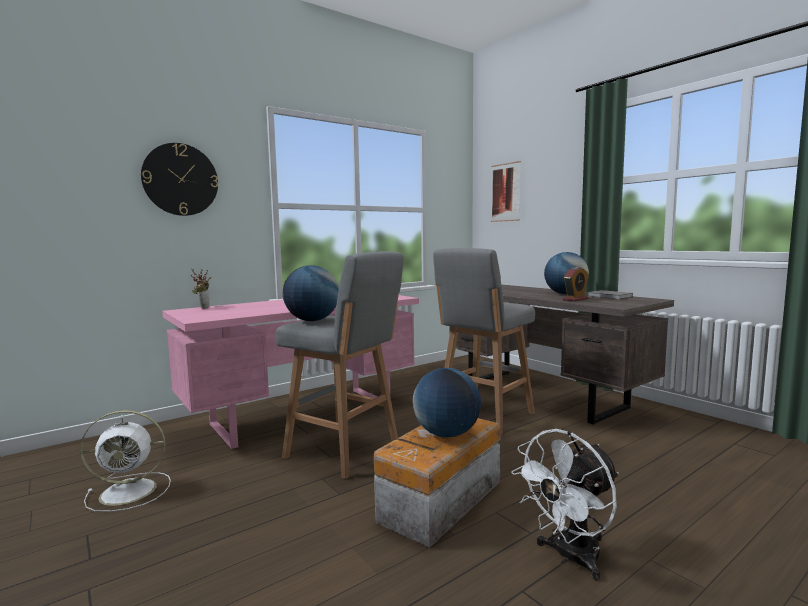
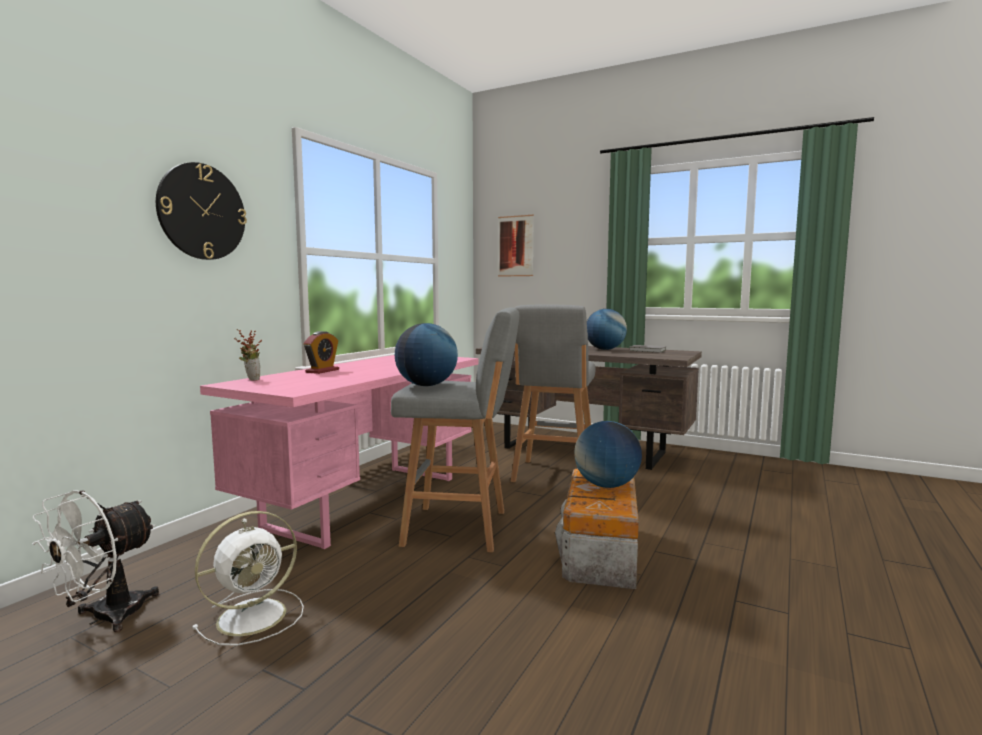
camera: 25 degrees left, 0 degrees up
(569, 558) = (741, 570): white fan -> white fan (105, 618)
(575, 299) = (627, 354): alarm clock -> alarm clock (322, 371)

